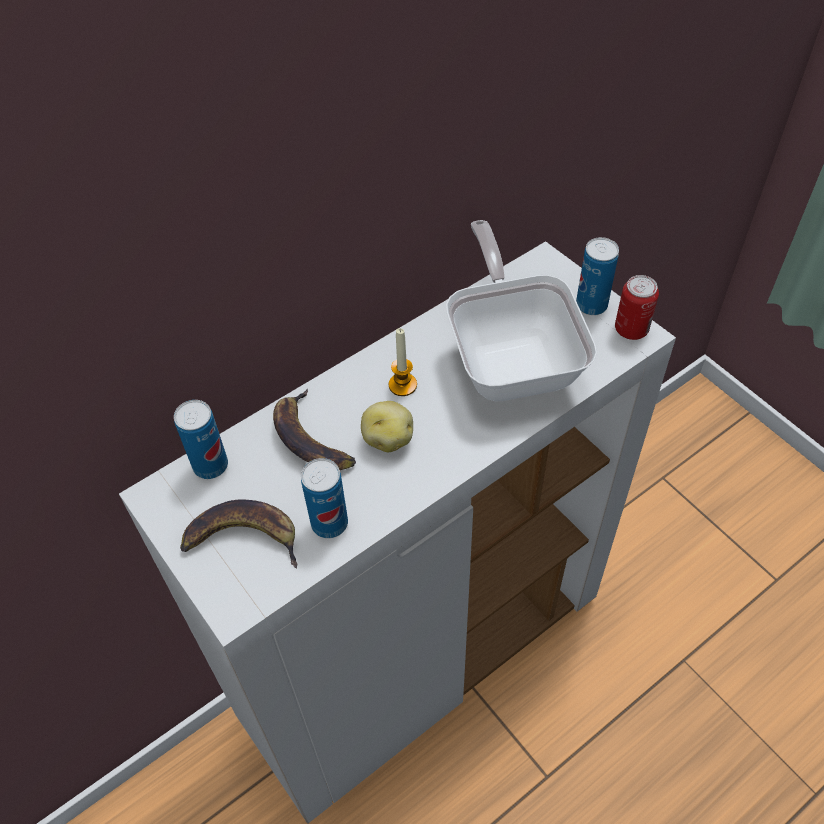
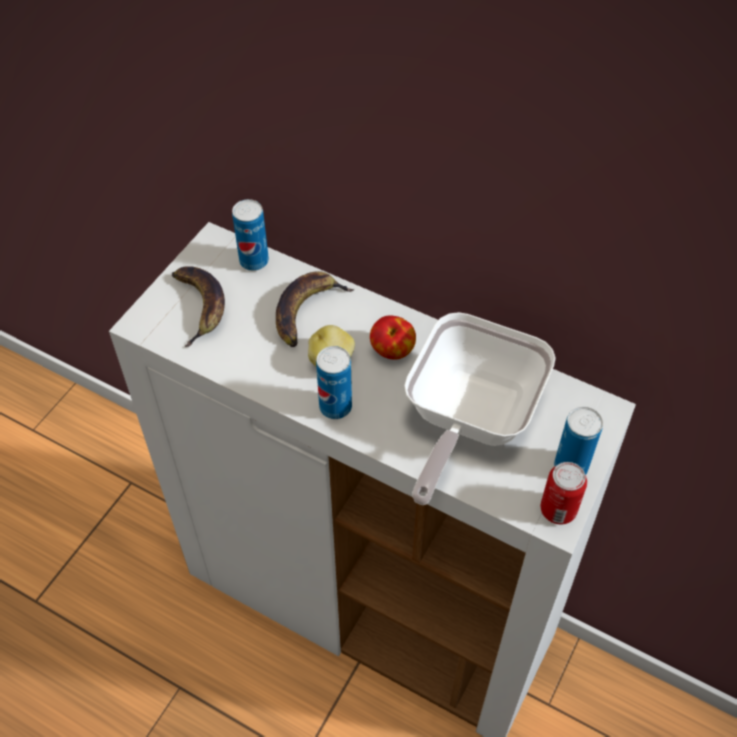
camera: 65 degrees right, 0 degrees up
(329, 523) = (233, 352): can -> can (335, 407)
(402, 385) = (392, 351): candle -> apple
(512, 357) = (467, 421): frying pan -> frying pan turned 150 degrees clockwise

